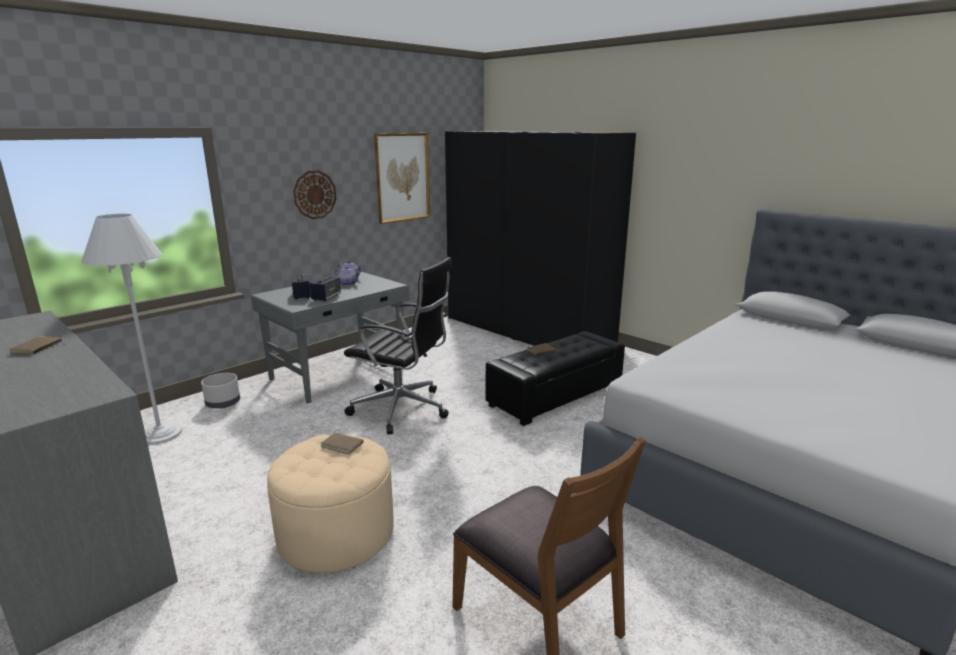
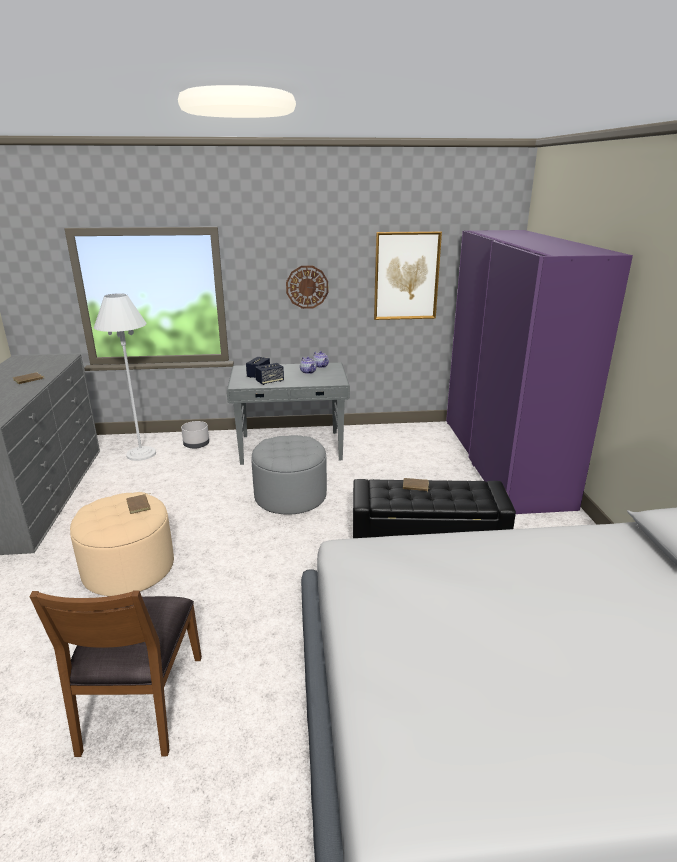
camera: 40 degrees right, 5 degrees up
(403, 409) = (290, 496): black office chair -> grey ottoman
(527, 331) = (502, 461): black wardrobe -> purple wardrobe

